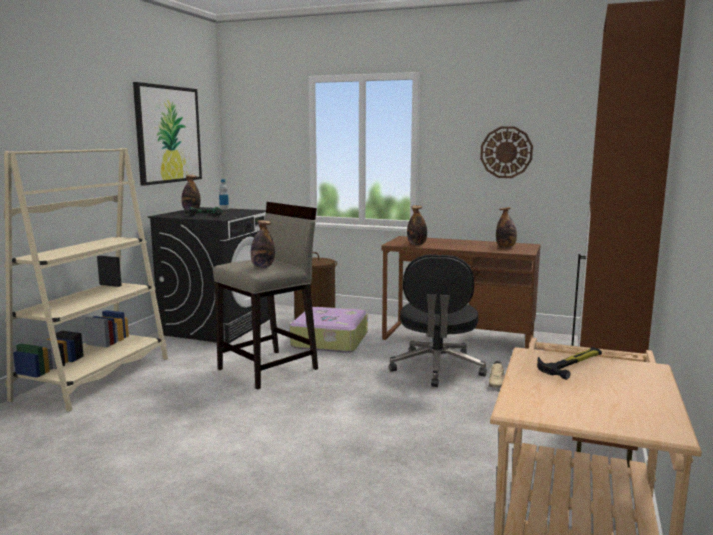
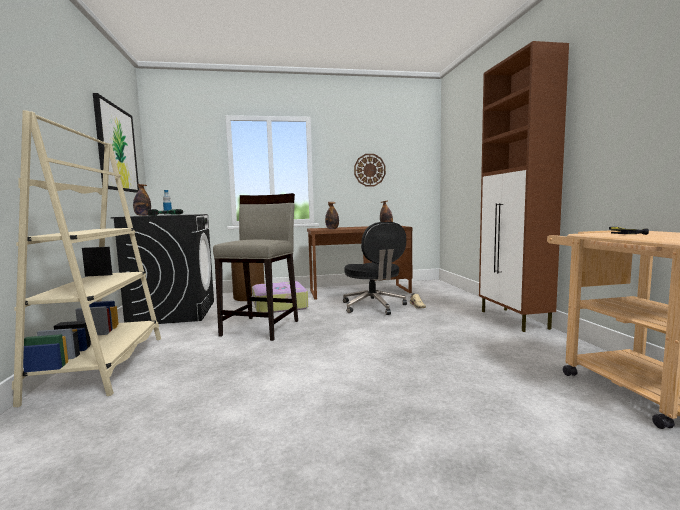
camera: 30 degrees left, 5 degrees down
(262, 267) = (262, 240): bottle -> none

